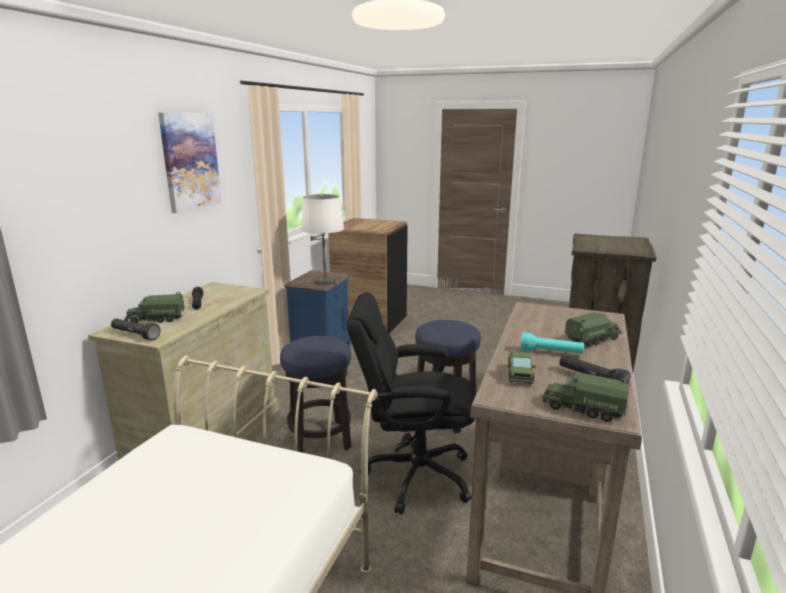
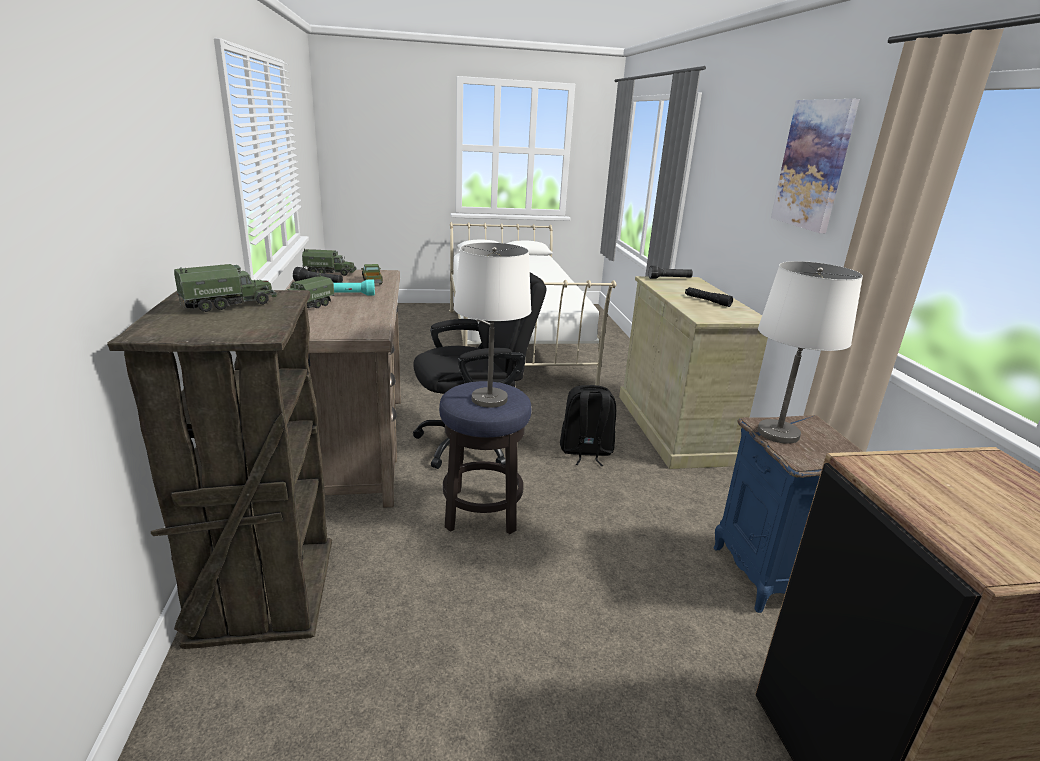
camera: 150 degrees right, 5 degrees up
(156, 319) = (691, 287): toy truck -> toy truck (229, 304)
(320, 439) = (585, 452): stool -> black backpack
(447, 325) = (490, 399): none -> white table lamp

